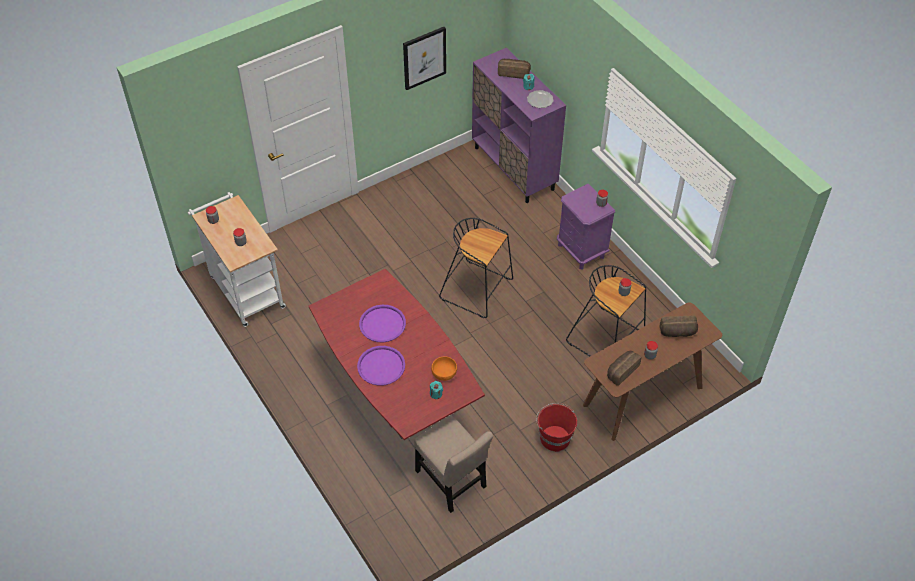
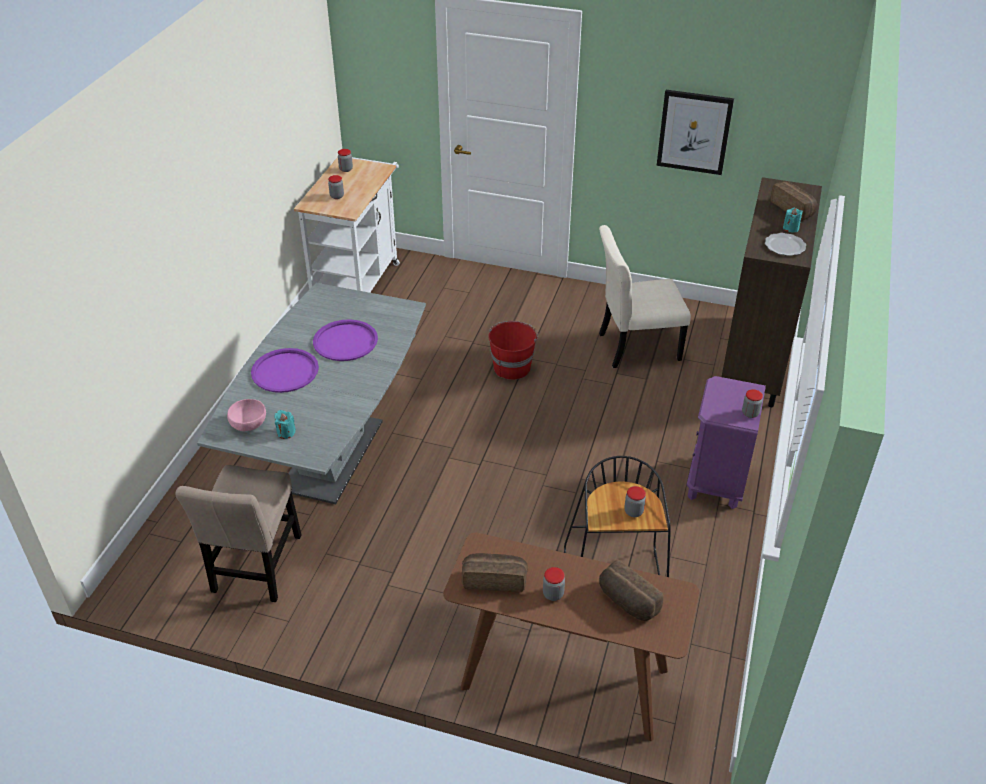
camera: 50 degrees right, 10 degrees down
(397, 397) = (332, 455): red dining table -> grey dining table
(411, 406) = (249, 423): none -> pink bowl
(444, 373) = (324, 422): orange bowl -> none
(451, 207) = (635, 347): none -> beige chair
(478, 289) = (549, 431): black stool -> none
(514, 168) = (754, 360): purple cabinet -> brown cabinet
(554, 437) = (407, 624): red bucket -> red bucket (512, 367)

